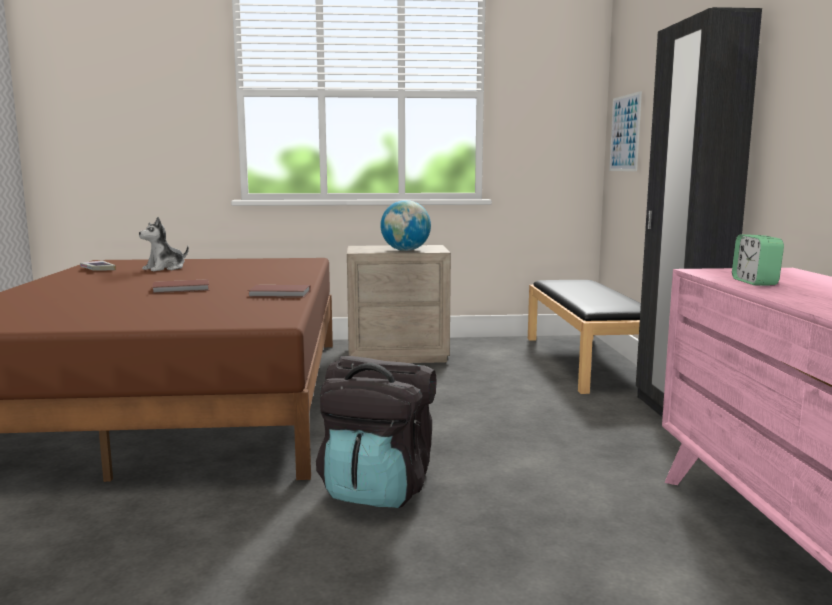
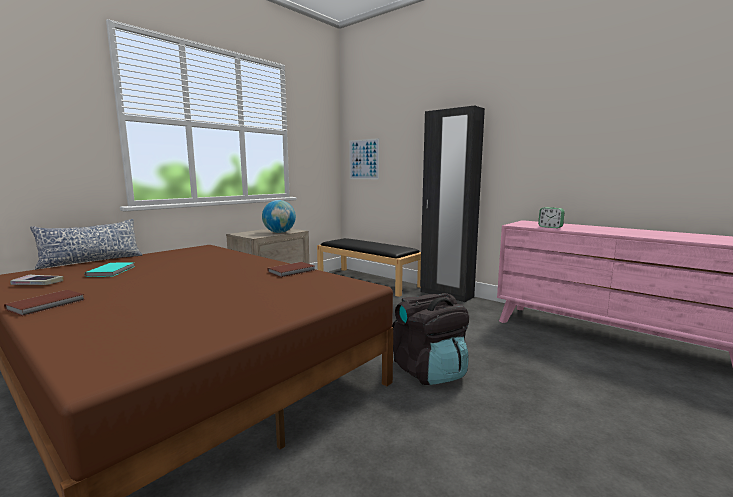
camera: 45 degrees left, 0 degrees up
(165, 268) = (112, 271): plush toy -> turquoise book
(182, 289) = (207, 282): brown book -> brown book (48, 304)
(185, 258) = (91, 261): none -> pillow

